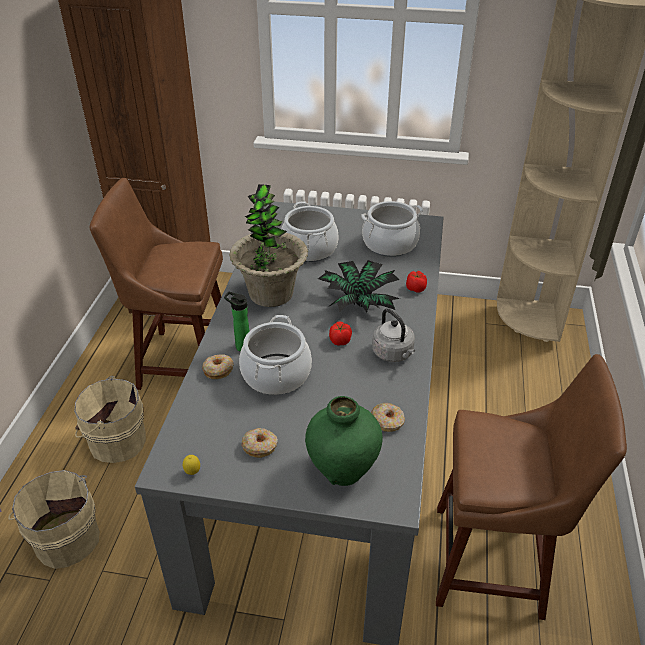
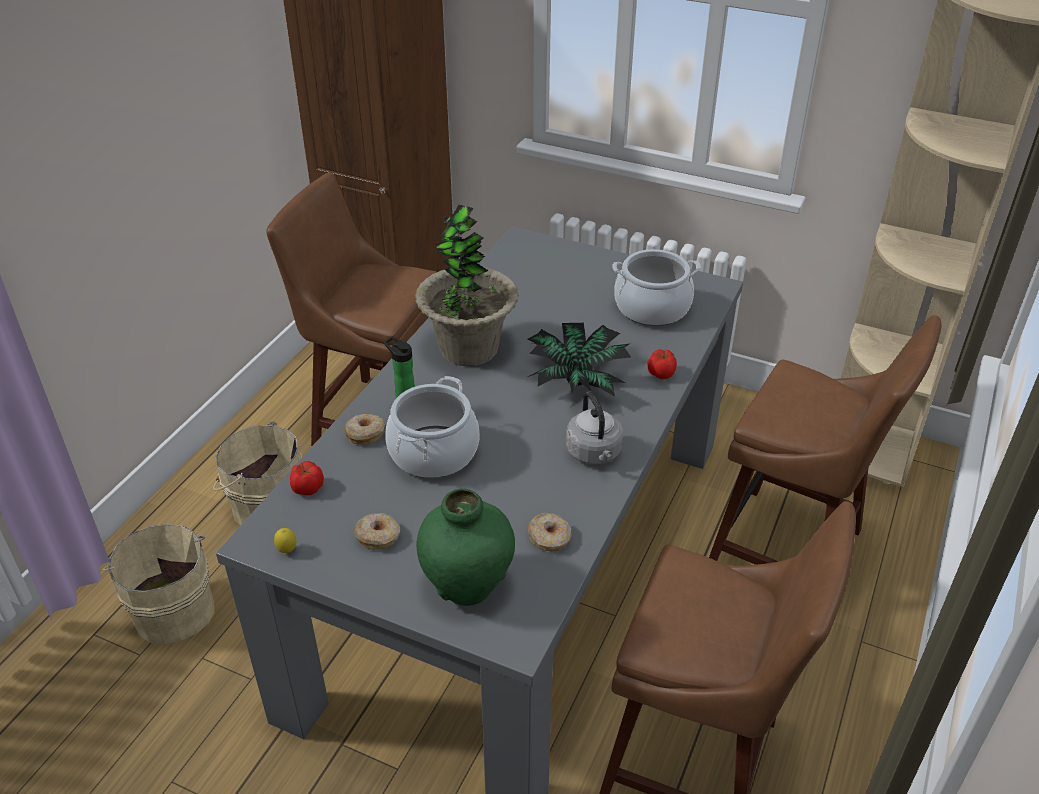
camera: 15 degrees right, 0 degrees up
(309, 249) = (542, 298): cooking pot -> none
(339, 341) = (531, 425): tomato -> tomato (307, 488)
(504, 400) = (793, 553): none -> brown chair

